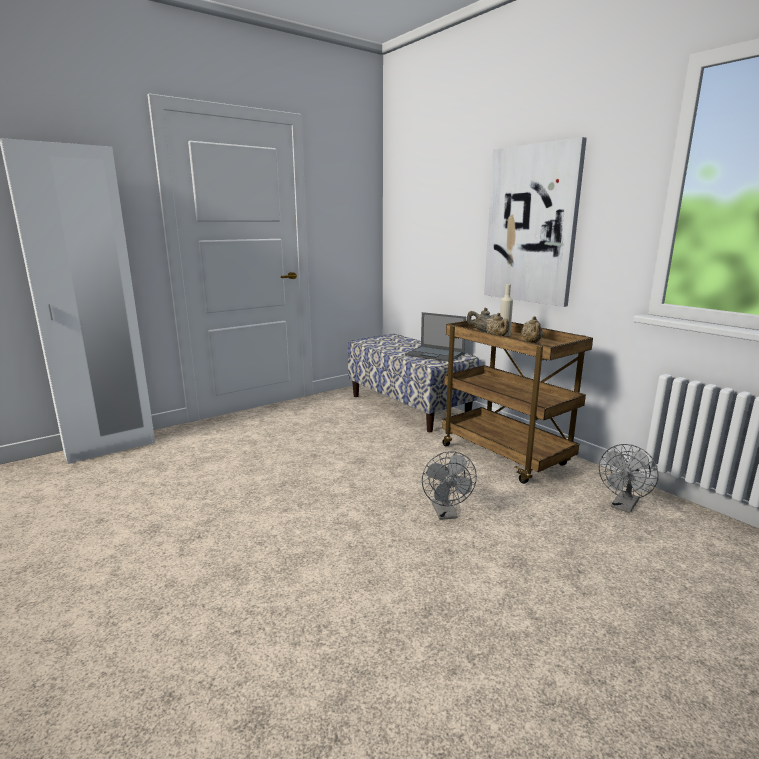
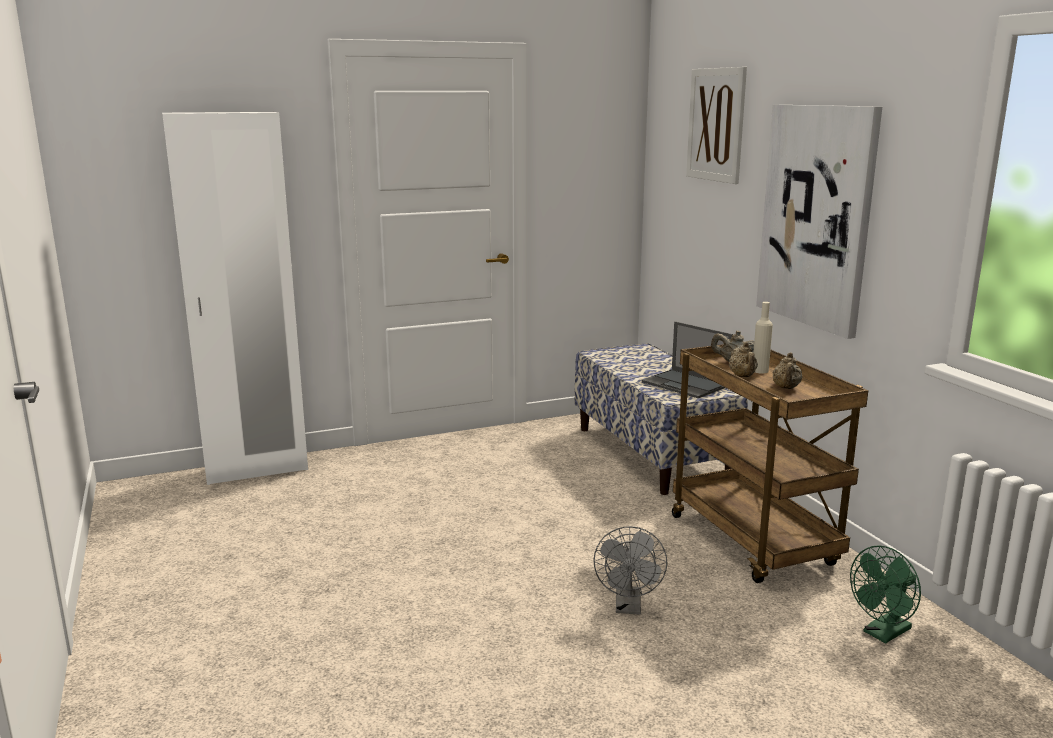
camera: 15 degrees right, 0 degrees up
(442, 172) = (716, 125): none -> picture
(623, 506) = (883, 634): grey fan -> green fan

